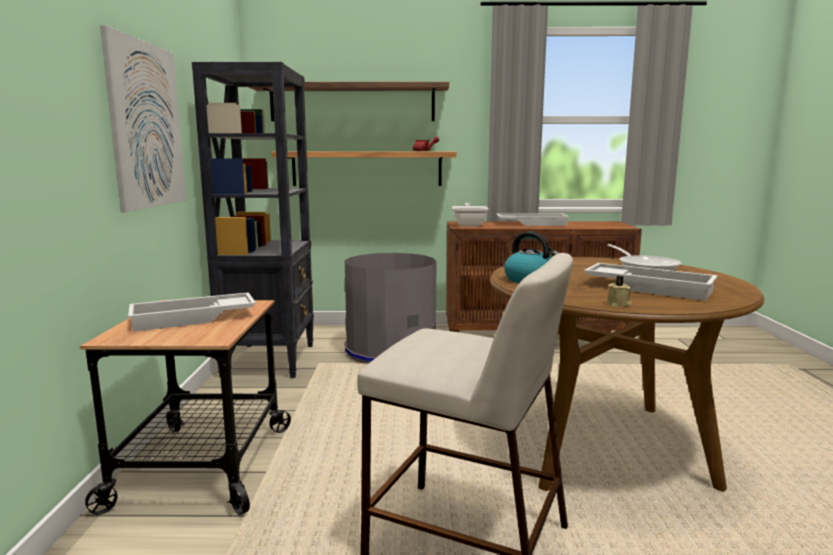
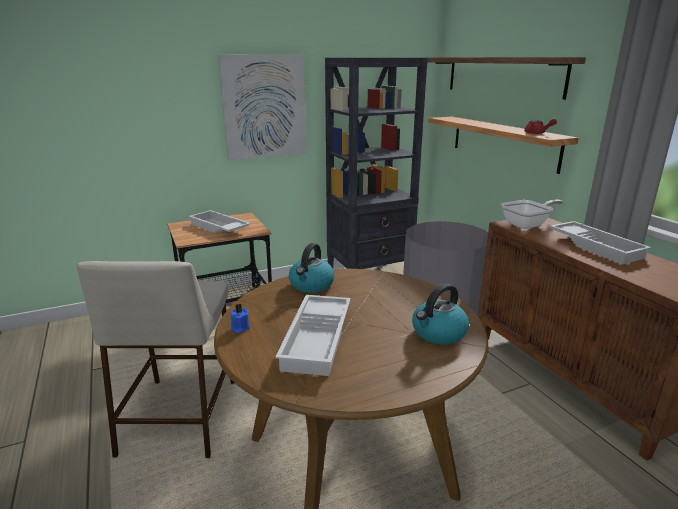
camera: 65 degrees right, 10 degrees up
(619, 304) = (239, 328): beige candle -> blue candle
(645, 266) = (438, 333): frying pan -> kettle

